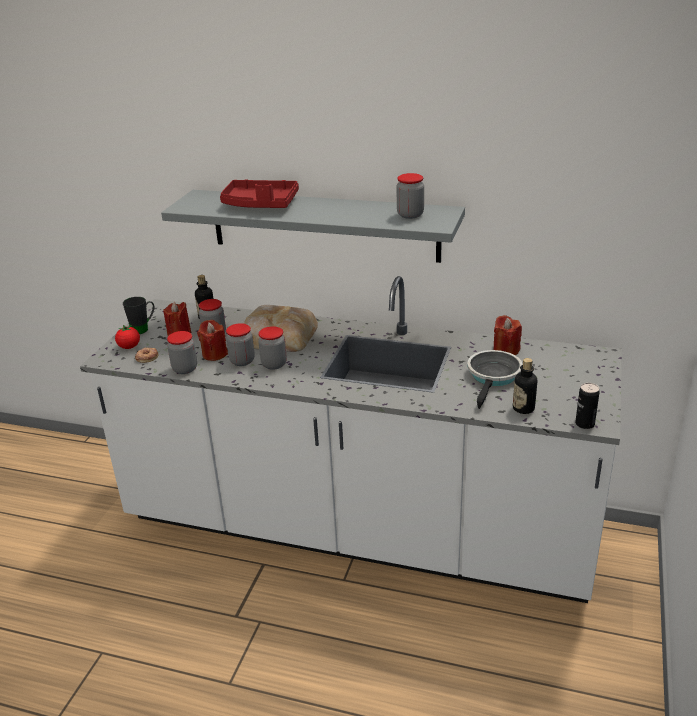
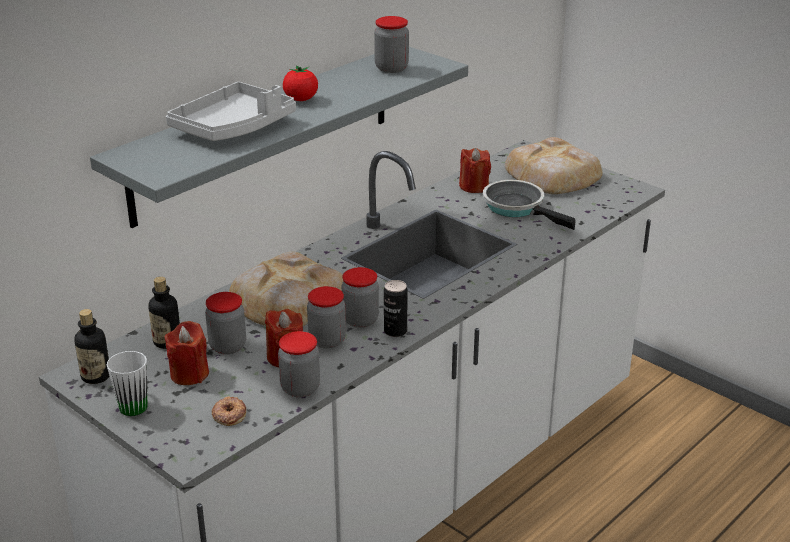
camera: 65 degrees left, 0 degrees up
(129, 347) = (177, 426): tomato -> tomato (301, 99)
(143, 328) = (132, 402): black mug -> white mug
(260, 204) = (234, 127): red tray -> grey tray
(523, 408) = (585, 211): bottle -> bottle (96, 376)
(571, 378) = (553, 175): none -> bread
(584, 424) = (633, 195): can -> can (395, 331)

